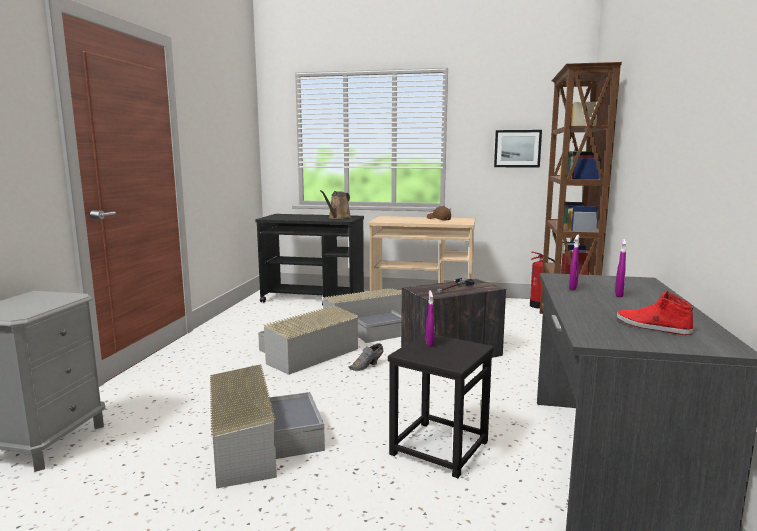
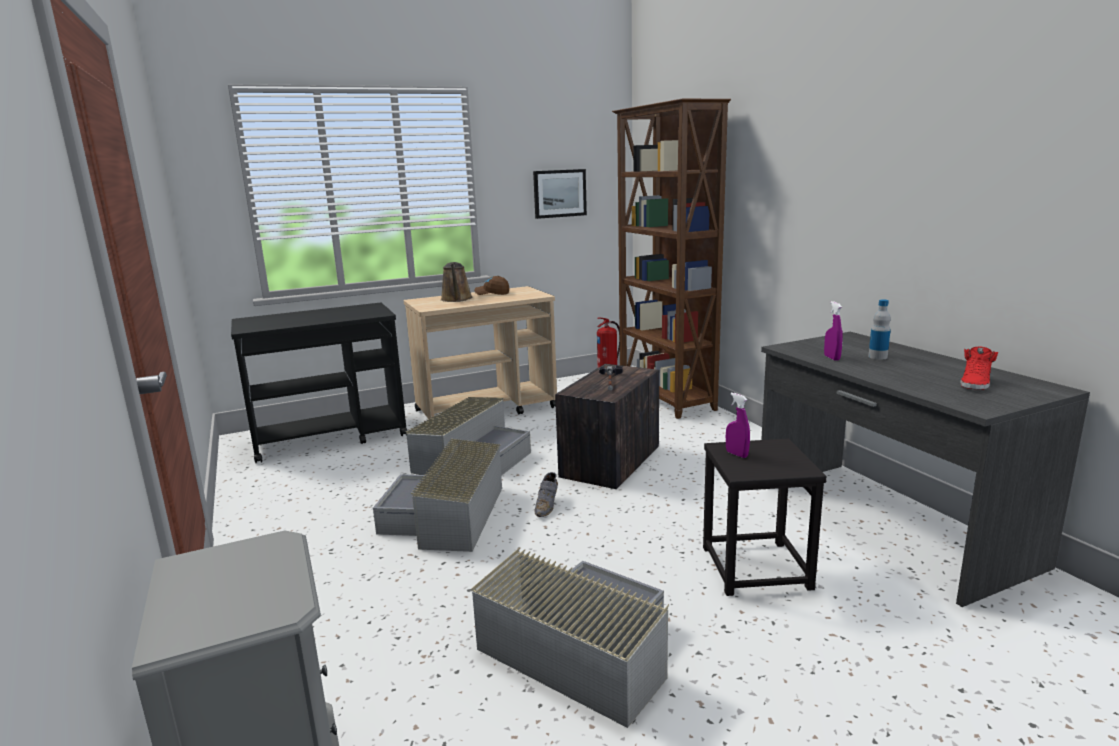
camera: 35 degrees left, 5 degrees up
(338, 218) = (359, 312): brown watering can -> brown watering can (456, 299)
(618, 295) = (877, 357): purple spray bottle -> bottle
(652, 327) = (976, 383): red shoe -> red shoe turned 60 degrees counterclockwise

